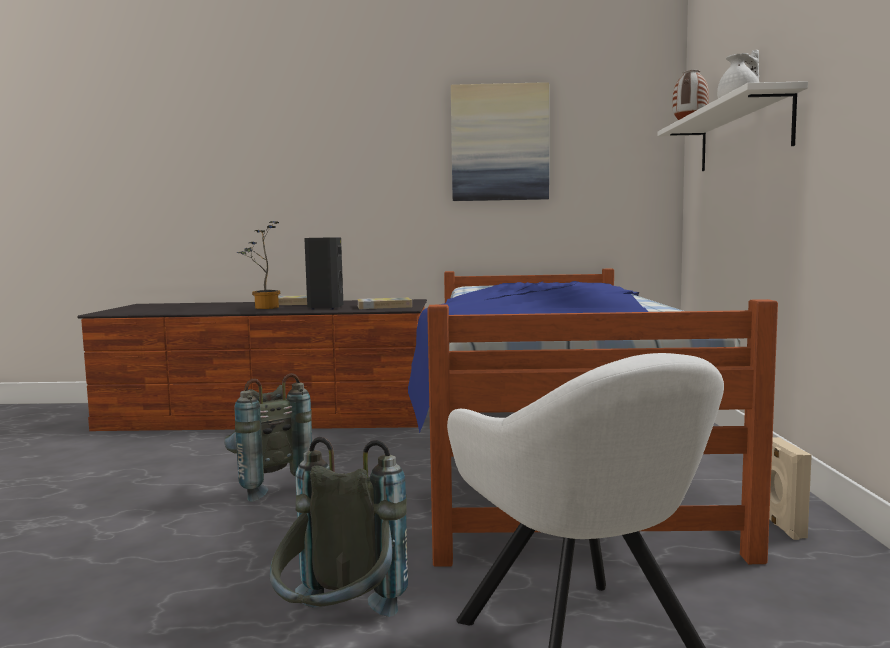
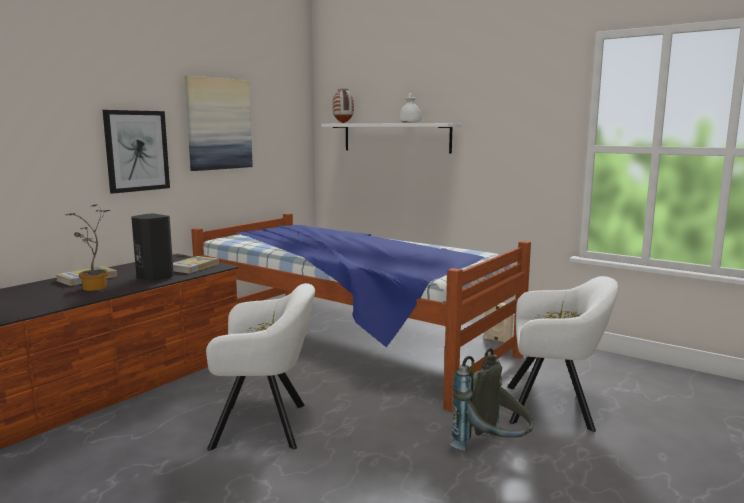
camera: 55 degrees left, 5 degrees up
(267, 486) = (266, 425): grey backpack -> white armchair
(383, 176) = (136, 151): none -> picture

